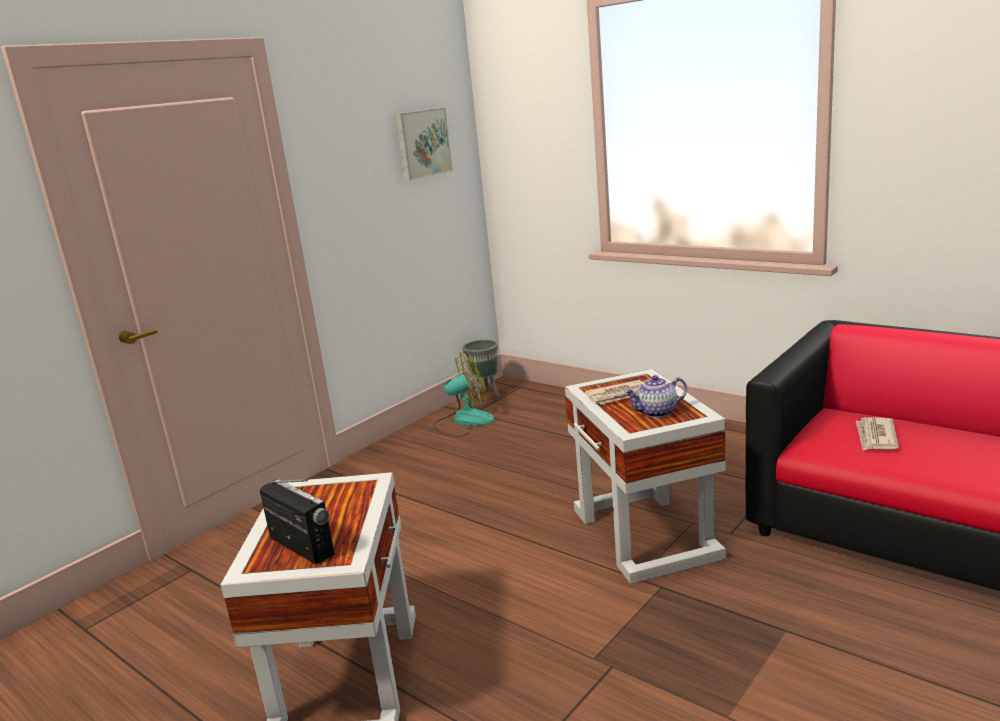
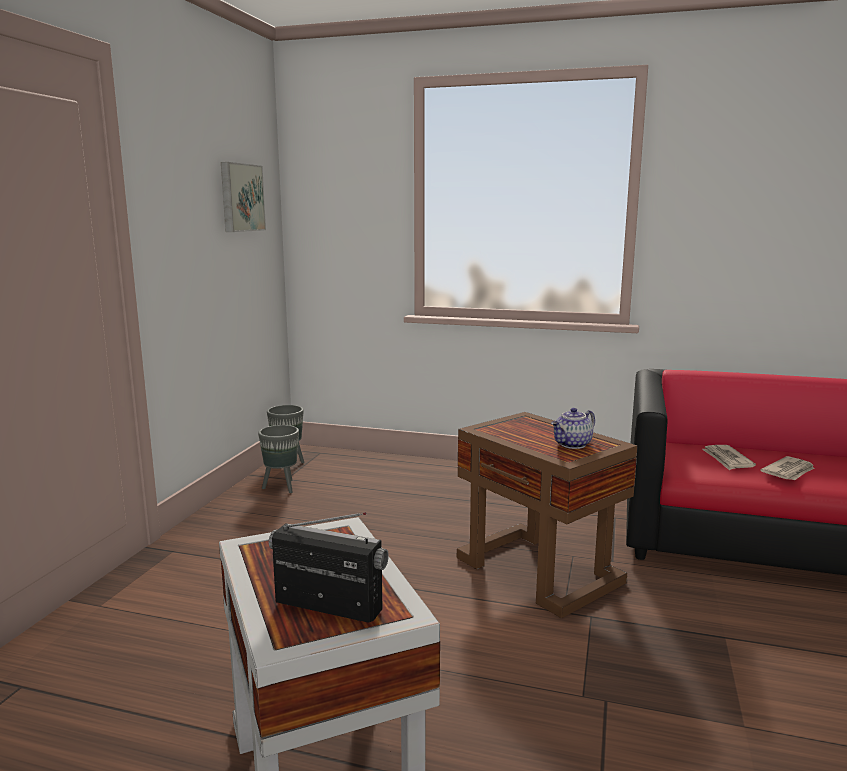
camera: 25 degrees left, 5 degrees down
(463, 421) = (281, 487): fan -> grey planter
(620, 395) = (522, 433): newspaper -> newspaper (789, 471)
(645, 534) = (539, 571): white side table -> brown side table

